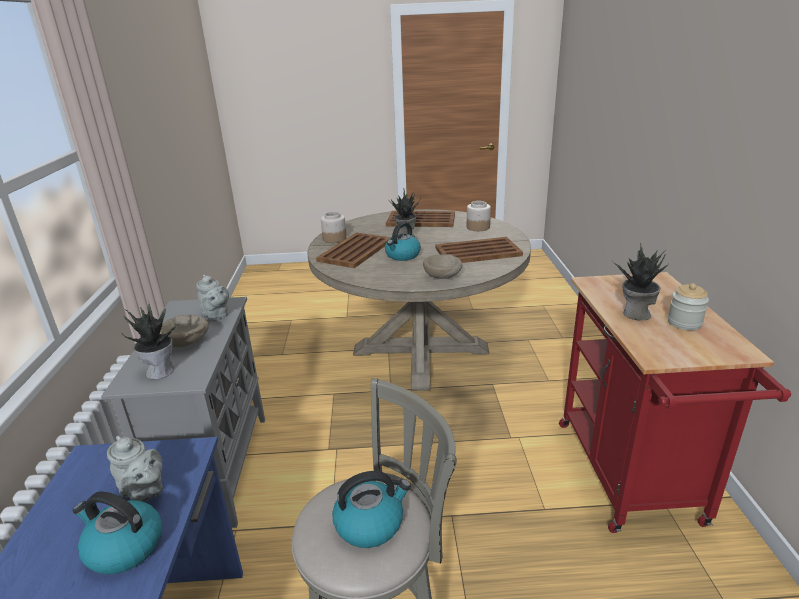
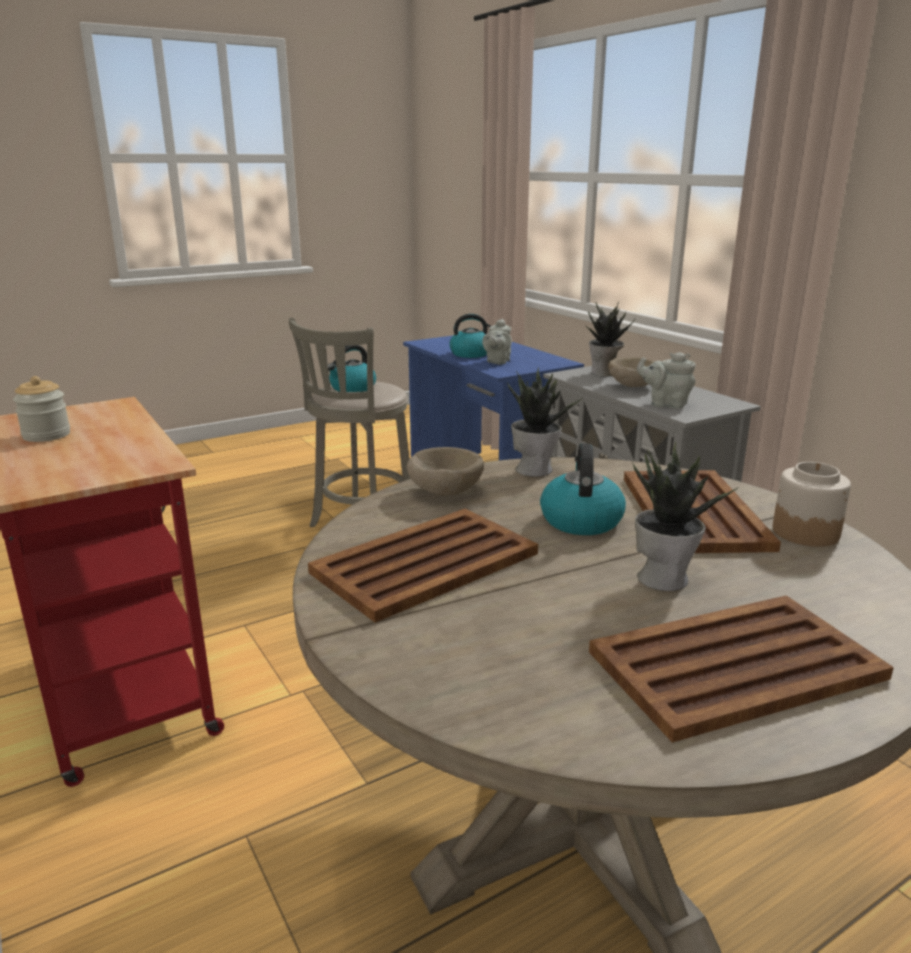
camera: 150 degrees right, 5 degrees down
(144, 492) = (497, 361): grey teapot -> grey teapot turned 75 degrees counterclockwise
(477, 227) = (507, 670): jar -> none
(635, 314) = (110, 434): potted plant -> potted plant (535, 469)

